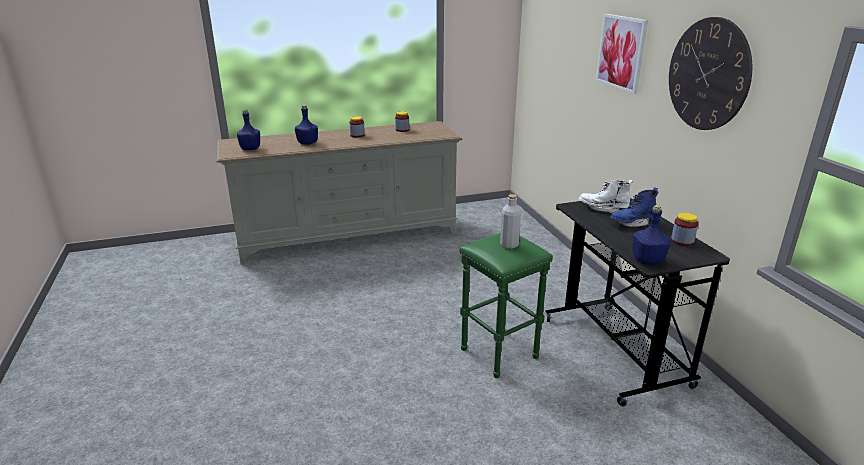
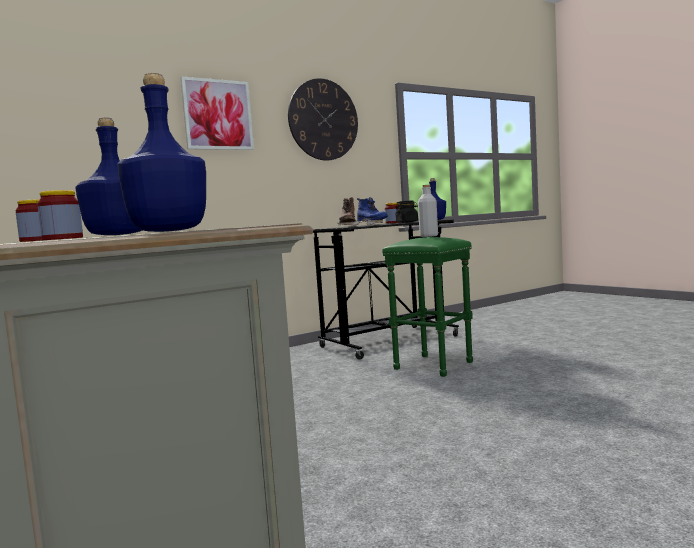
camera: 105 degrees left, 20 degrees down
(603, 209) = (348, 226): white boot -> brown boot
(622, 240) = (407, 222): none -> black jar

